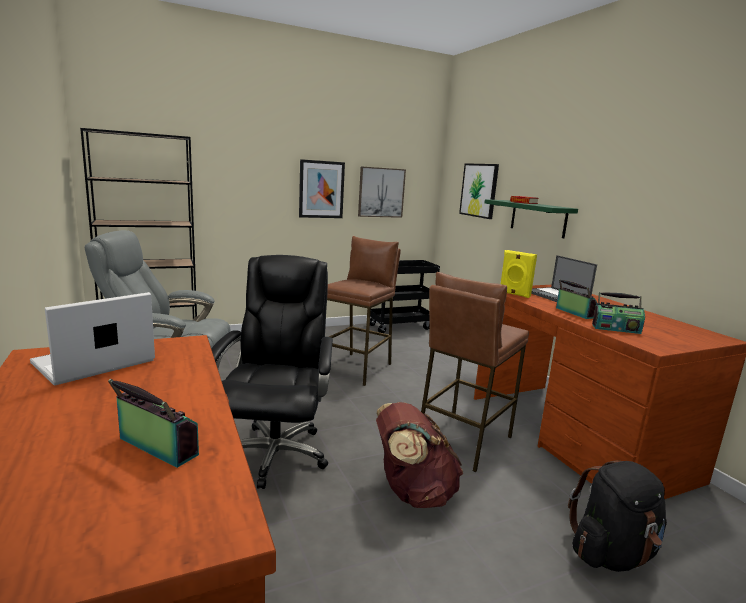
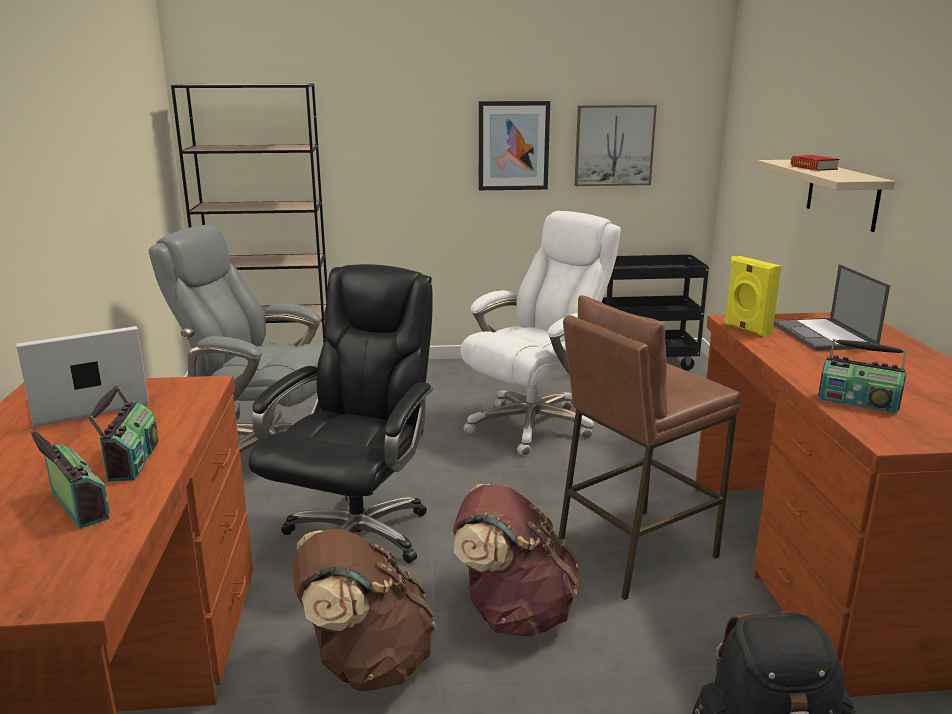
camera: 20 degrees right, 5 degrees up
(330, 549) = (365, 663): none -> brown backpack
(357, 368) = (535, 426): brown stool -> white office chair
(479, 190) = (770, 139): picture -> none
(538, 218) = (842, 194): green shelf -> beige shelf
(573, 313) = (815, 368): radio -> radio (131, 460)

